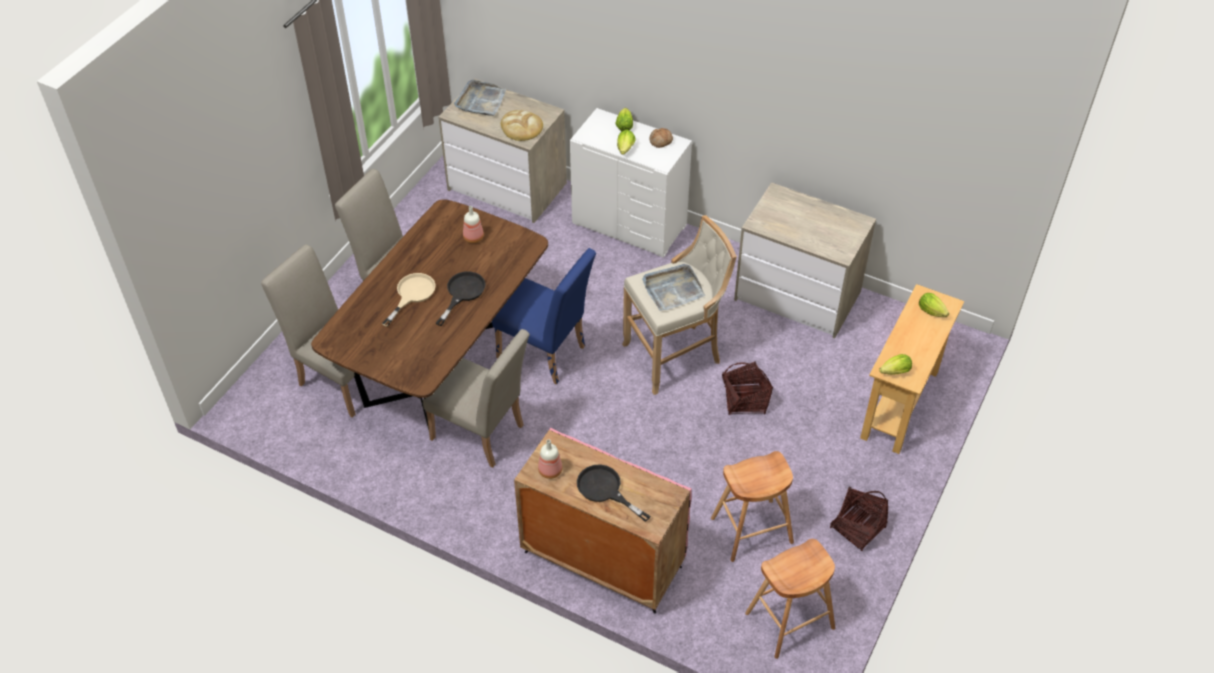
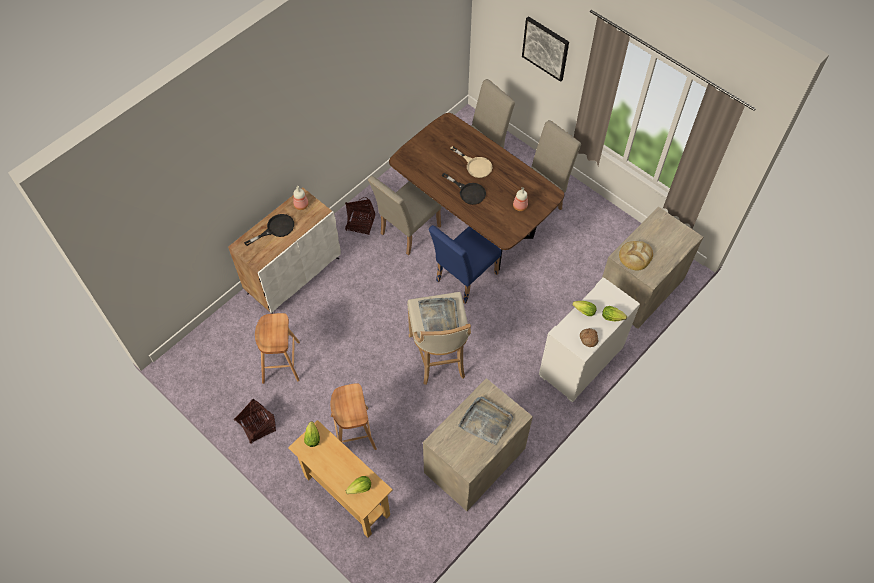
camera: 105 degrees right, 10 degrees up
(249, 168) = (545, 48): none -> picture
(481, 101) = (673, 236): grey tray -> grey tray (486, 421)
(601, 559) = (293, 275): pink cabinet -> white cabinet
(745, 400) = (385, 390): basket -> basket (360, 223)
(790, 620) = (211, 363): brown stool -> brown stool (353, 432)

